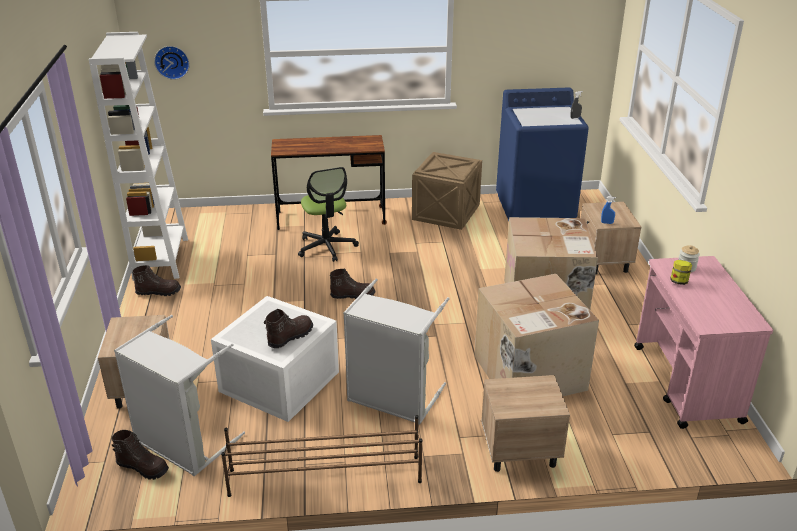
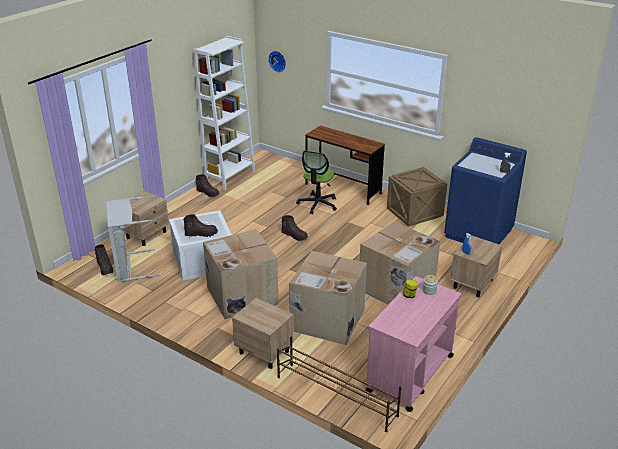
camera: 40 degrees right, 0 degrees up
(324, 475) = (165, 311): brown shoe rack -> brown shoe rack (335, 395)
(392, 399) = (241, 295): grey laundry basket -> cardboard box

